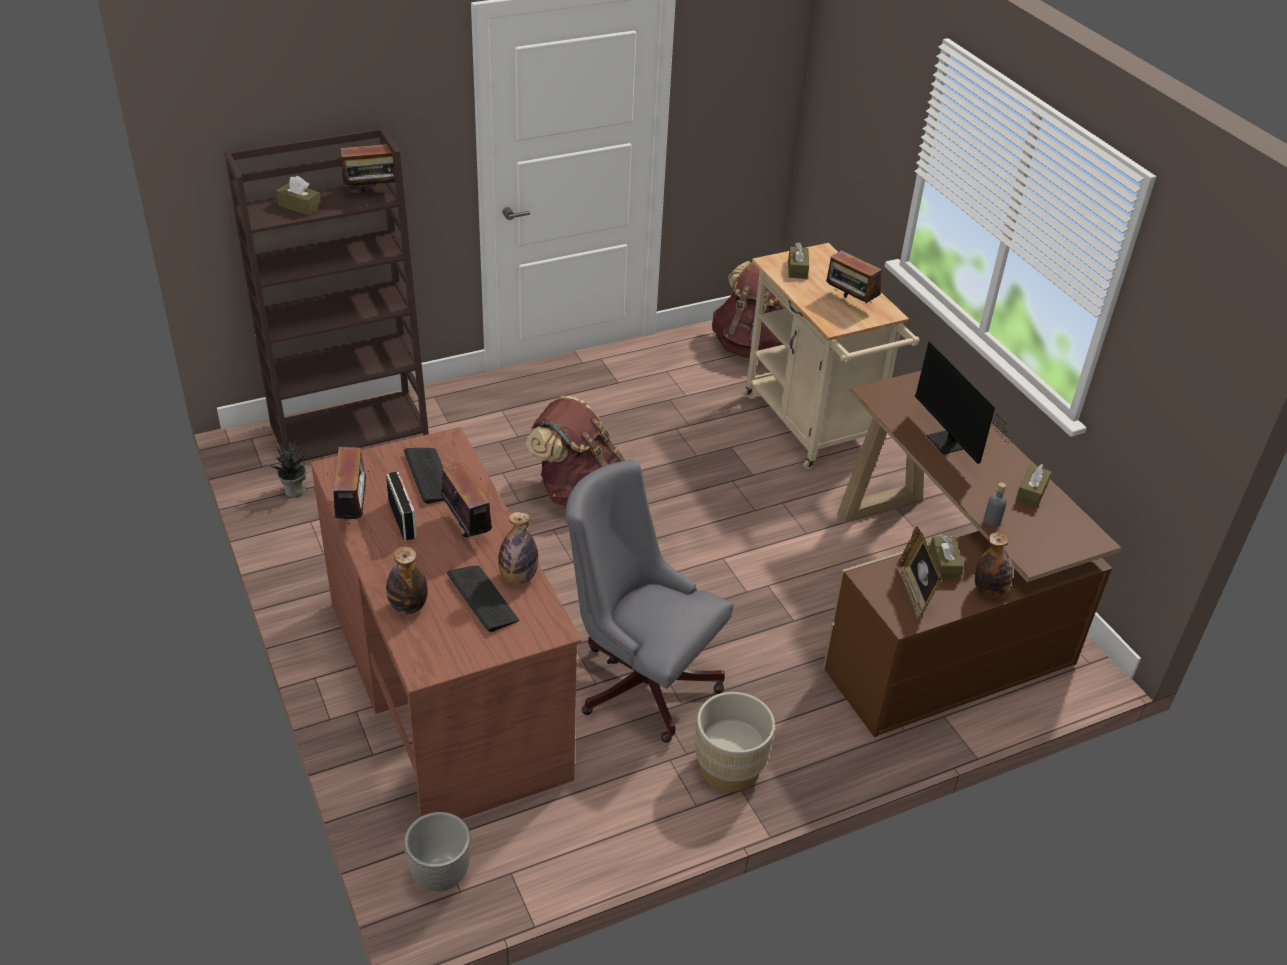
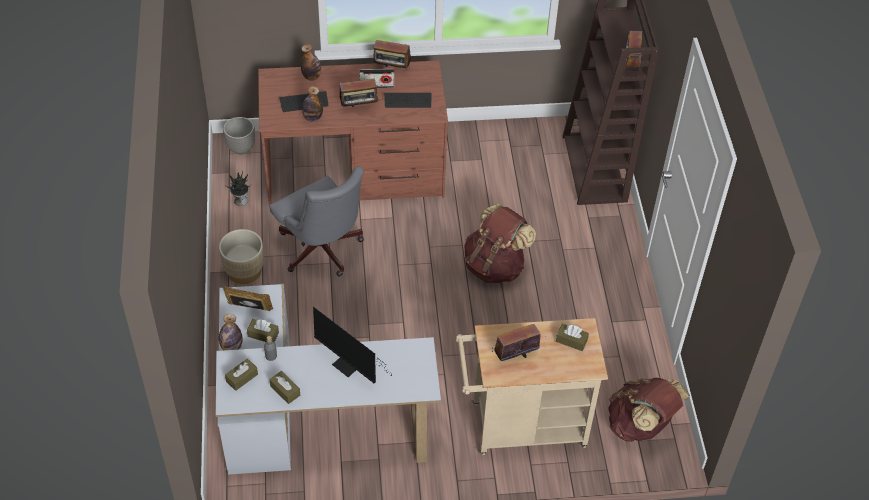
camera: 110 degrees right, 10 degrees up
(294, 491) = (539, 136): potted plant -> potted plant (240, 200)
(299, 206) = (621, 33): brown tissue box -> brown tissue box (242, 378)
(640, 679) = (322, 252): grey office chair -> grey office chair turned 90 degrees clockwise
(934, 610) = (309, 419): brown desk -> white desk
(950, 445) = (350, 367): monitor -> monitor turned 135 degrees counterclockwise

